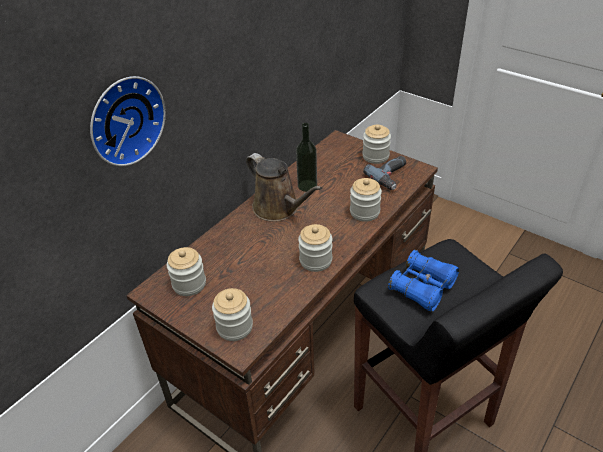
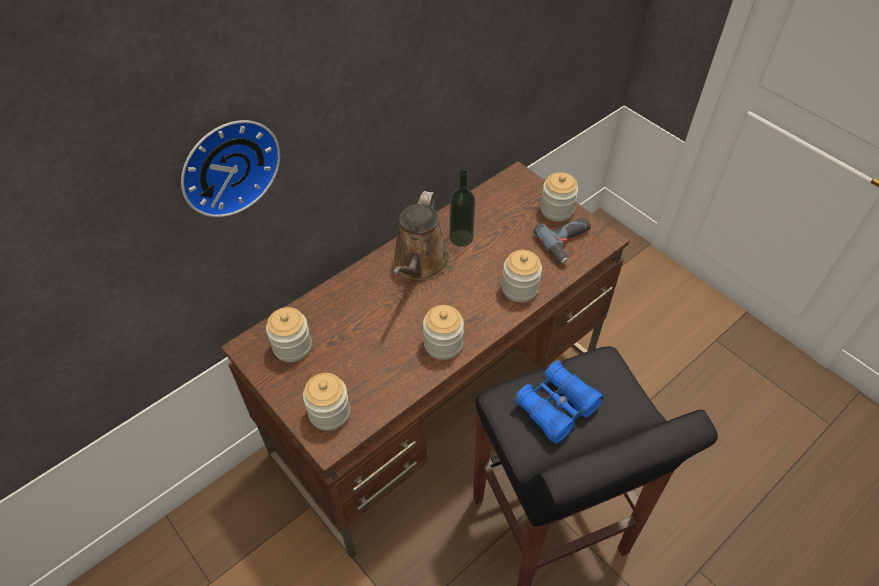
camera: 10 degrees right, 10 degrees up
(279, 208) = (419, 264): brown watering can -> brown watering can turned 45 degrees clockwise

